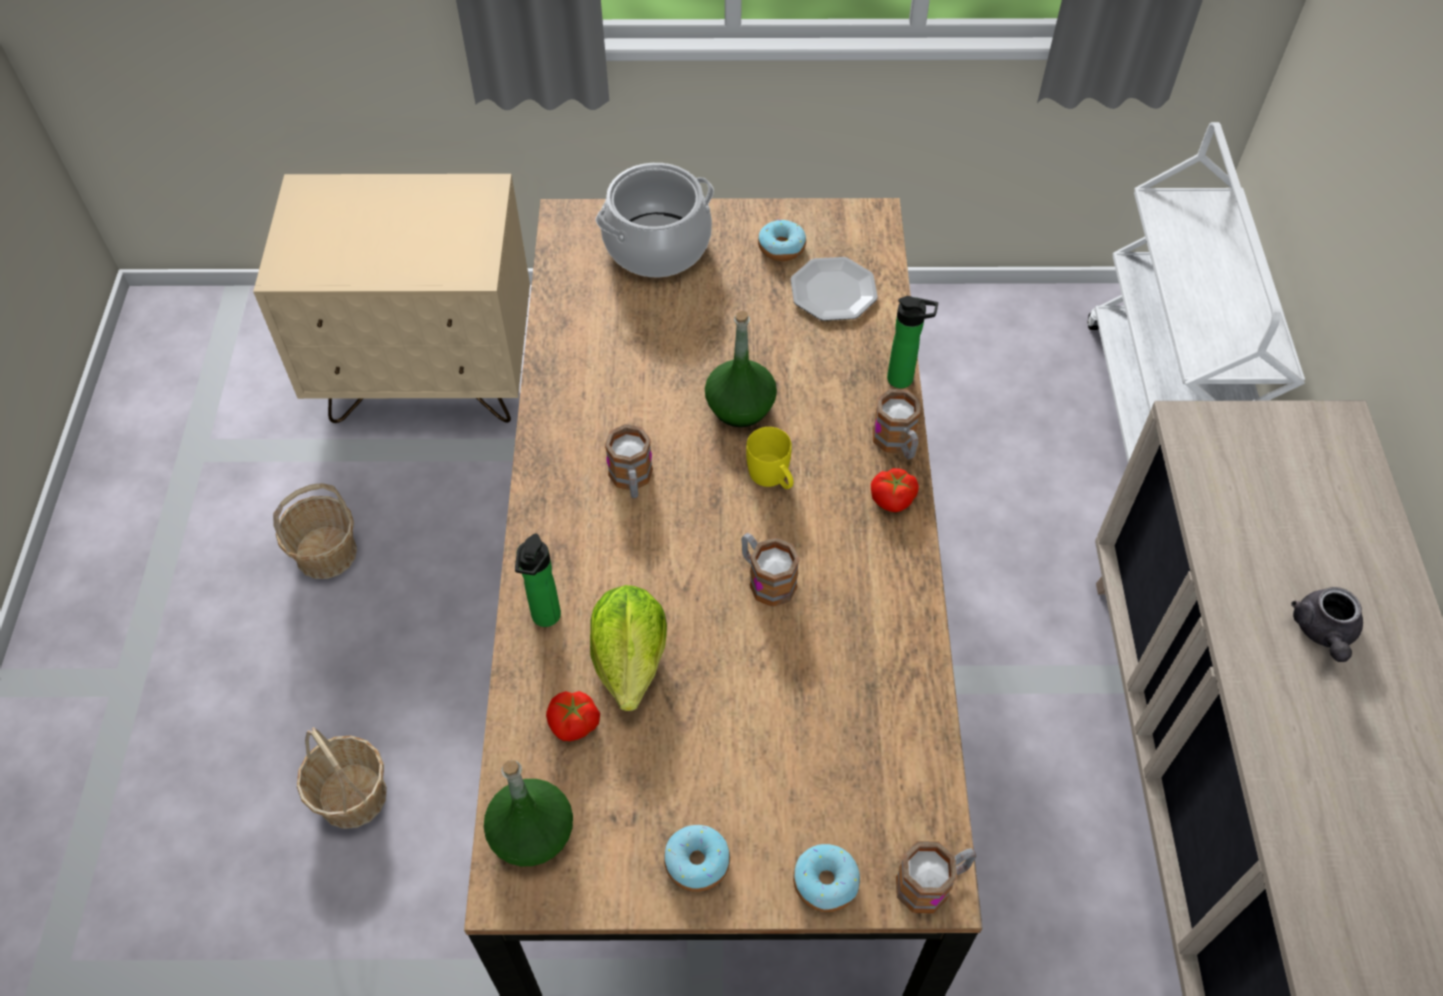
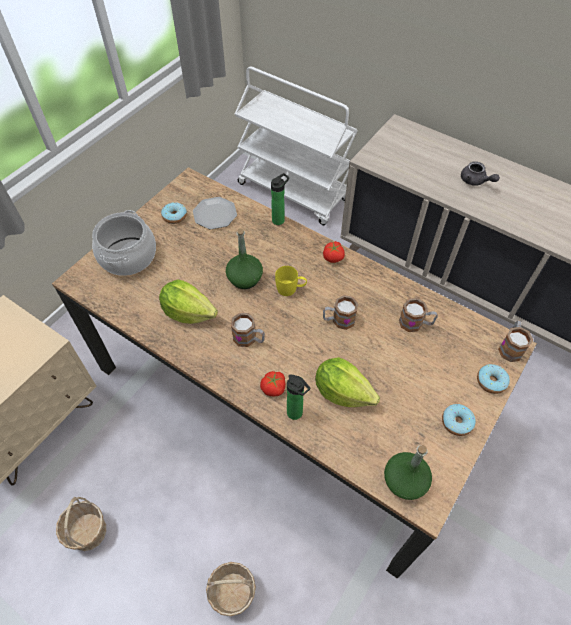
camera: 55 degrees left, 0 degrees up
(574, 723) = (360, 432): tomato -> tomato (274, 388)
(618, 377) = (188, 312): none -> lettuce
(897, 443) = (308, 240): mug -> mug (415, 323)

